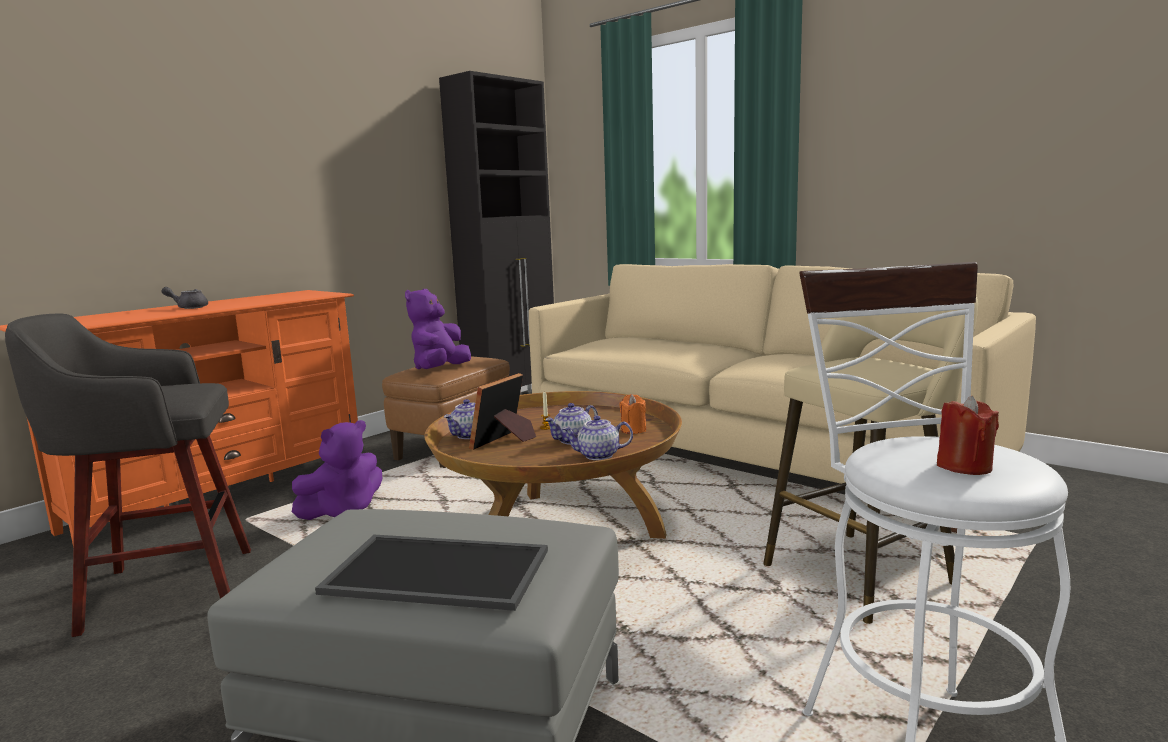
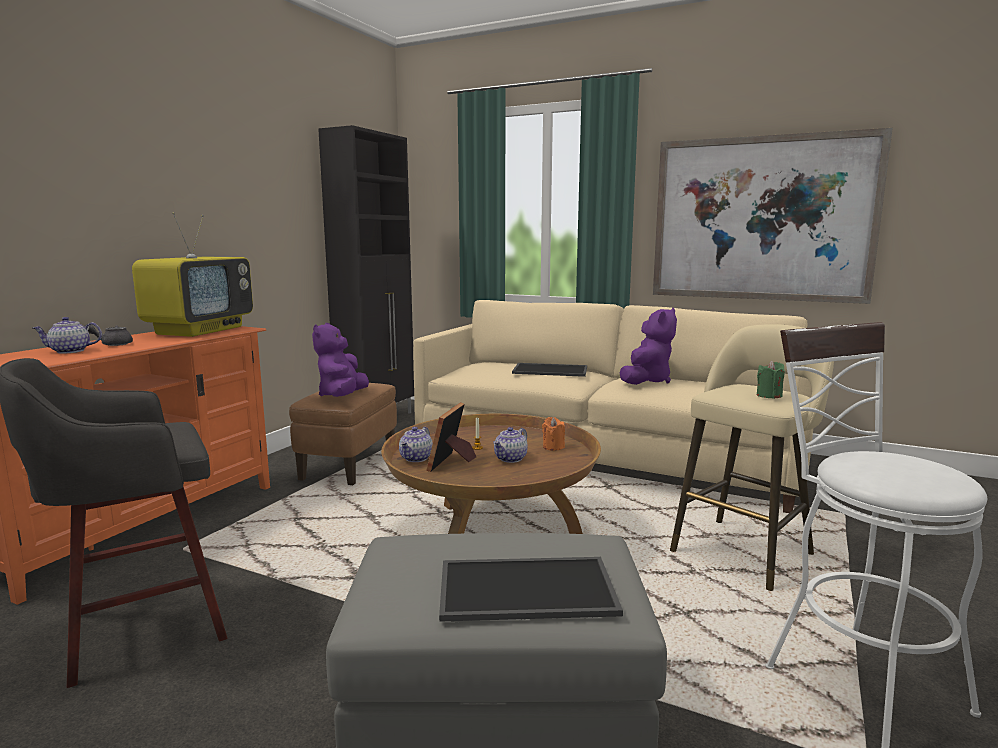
camera: 15 degrees left, 0 degrees up
(287, 295) = (200, 330): none -> television
(343, 511) = (279, 533): purple plush toy -> purple plush toy (646, 380)
(598, 455) = (543, 471): teapot -> teapot (70, 351)
(681, 345) = (551, 370): none -> tray
(880, 369) = (769, 395): none -> green candle
(964, 149) = (761, 219): none -> picture
(964, 466) = (918, 475): red candle -> none

